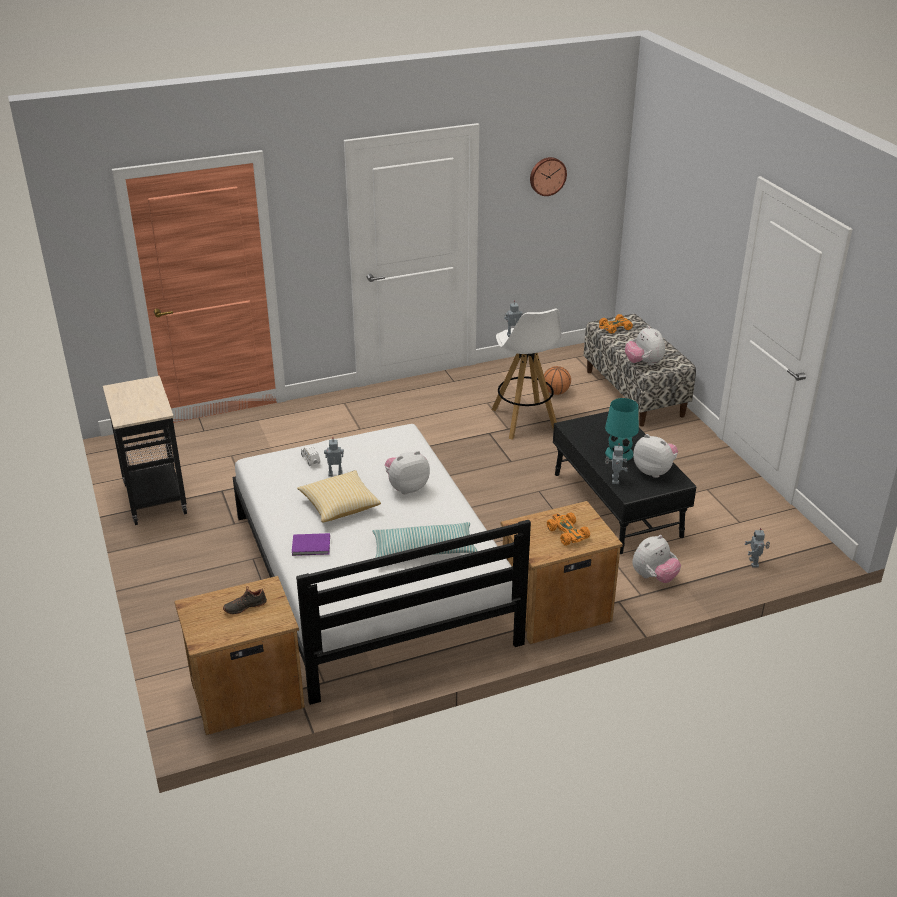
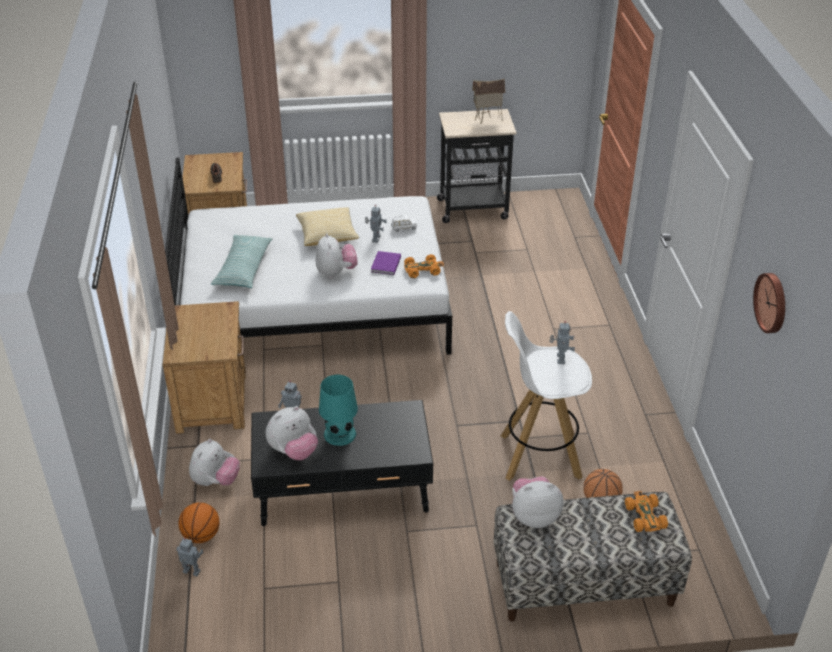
camera: 105 degrees right, 5 degrees up
(132, 394) = (487, 120): none -> toy house
(312, 546) = (280, 217): purple book -> purple book (385, 265)
(567, 533) = (197, 334): orange toy car -> orange toy car (422, 270)
(653, 577) = (215, 481): plush toy -> plush toy turned 135 degrees counterclockwise
(716, 568) = (201, 536): none -> basketball

